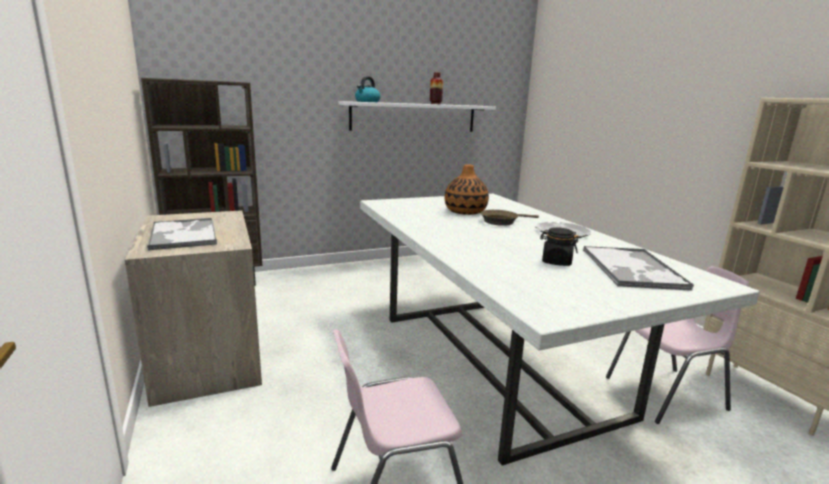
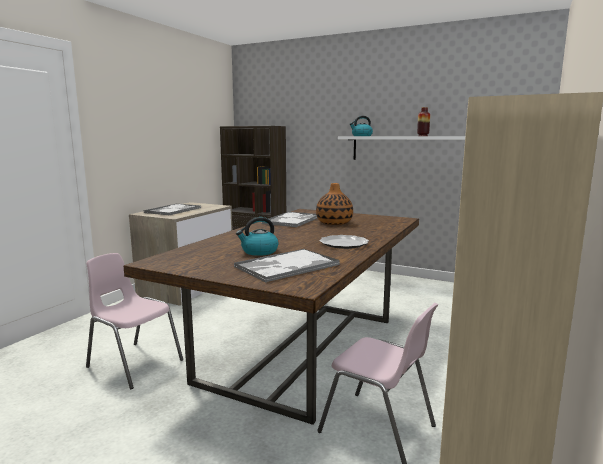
camera: 50 degrees right, 5 degrees down
(420, 216) = (292, 220): none -> tray
(493, 360) = (304, 347): white dining table -> brown dining table
(501, 221) = (332, 231): brown frying pan -> none
(556, 262) = (259, 252): black jar -> kettle

